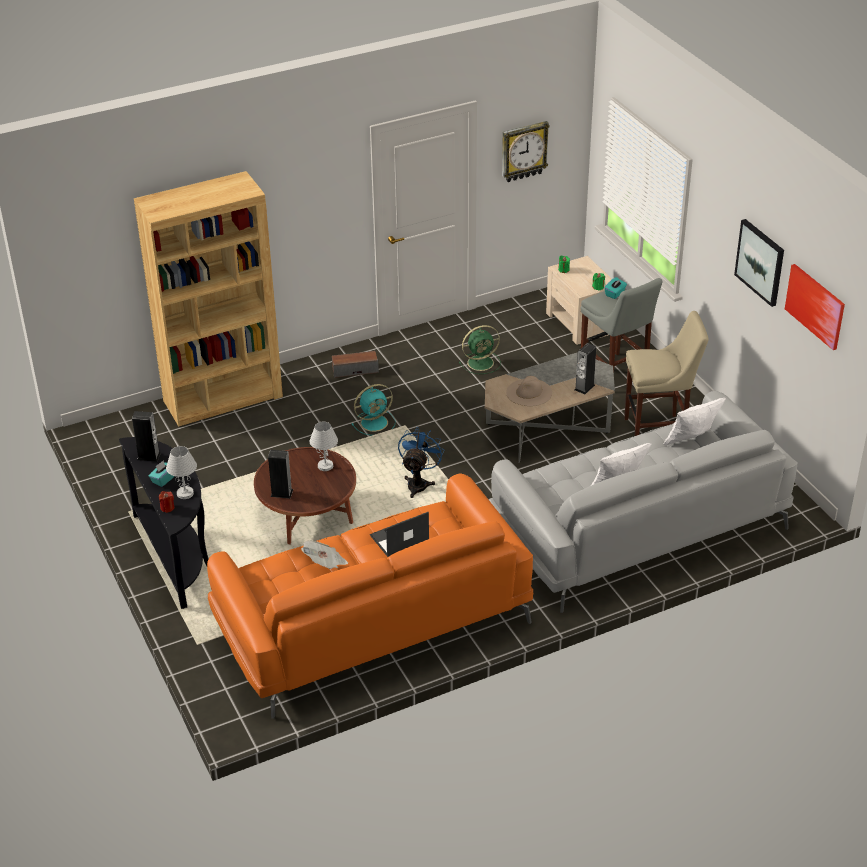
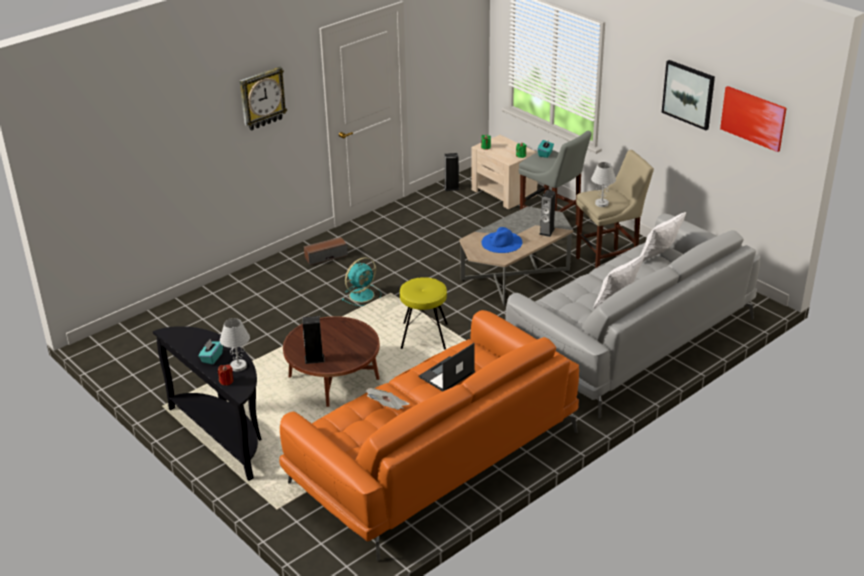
camera: 15 degrees left, 5 degrees down
(149, 456) = (188, 341): speaker -> speaker (451, 188)
(223, 398) = (215, 297): brown bookcase -> none
(325, 466) = (345, 330): white table lamp -> white table lamp (602, 203)
(419, 483) = (424, 336): blue fan -> yellow stool
(481, 362) = (434, 234): green fan -> none
(523, 151) = (440, 46): wall clock -> wall clock (262, 98)
(529, 392) = (502, 242): beige hat -> blue hat

